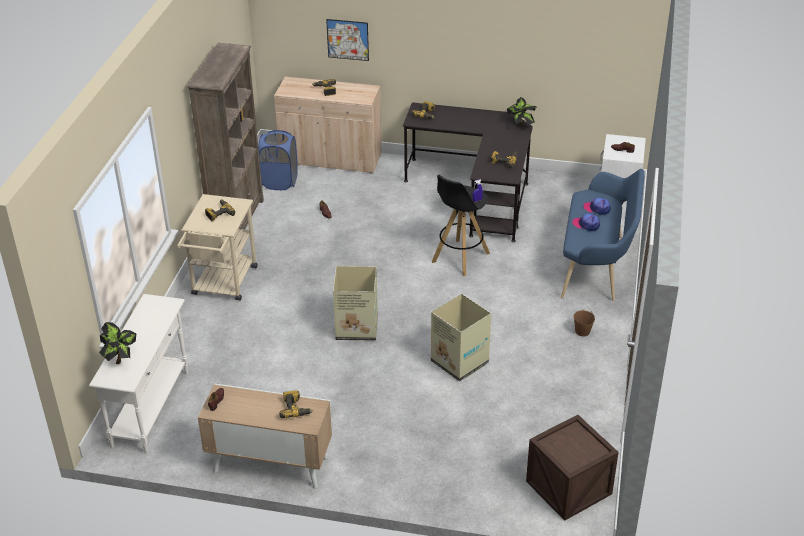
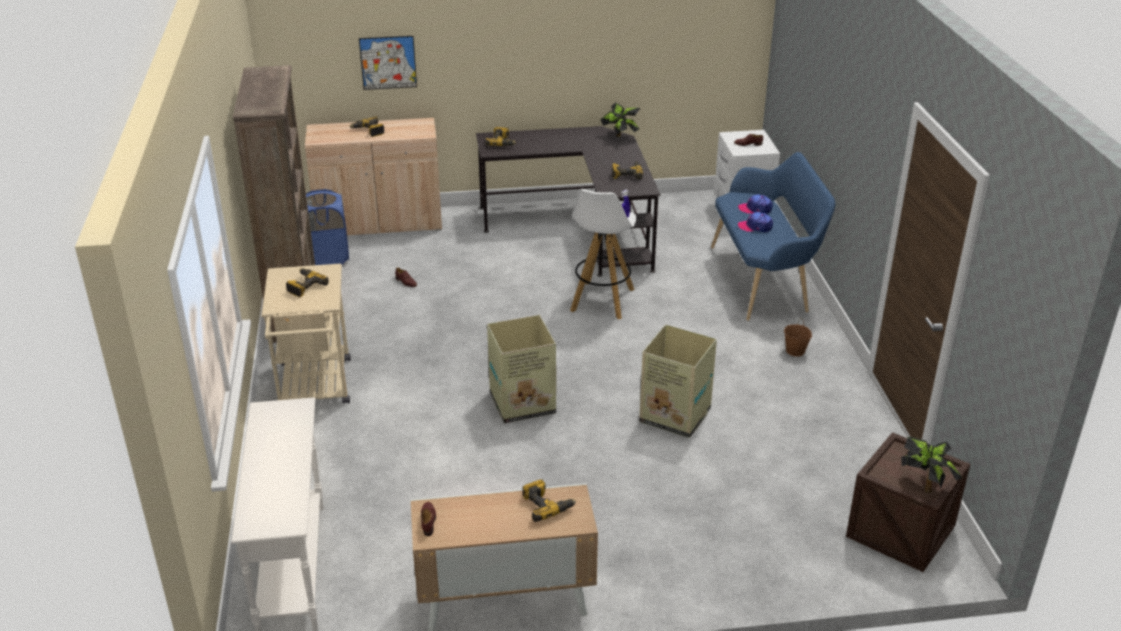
camera: 20 degrees left, 5 degrees down
(120, 358) = (262, 494): potted plant -> potted plant (925, 485)
(460, 258) = (602, 300): black stool -> white stool

